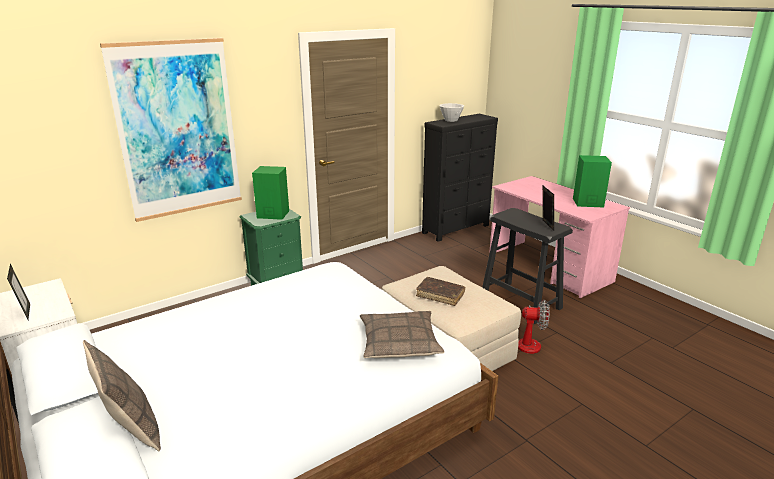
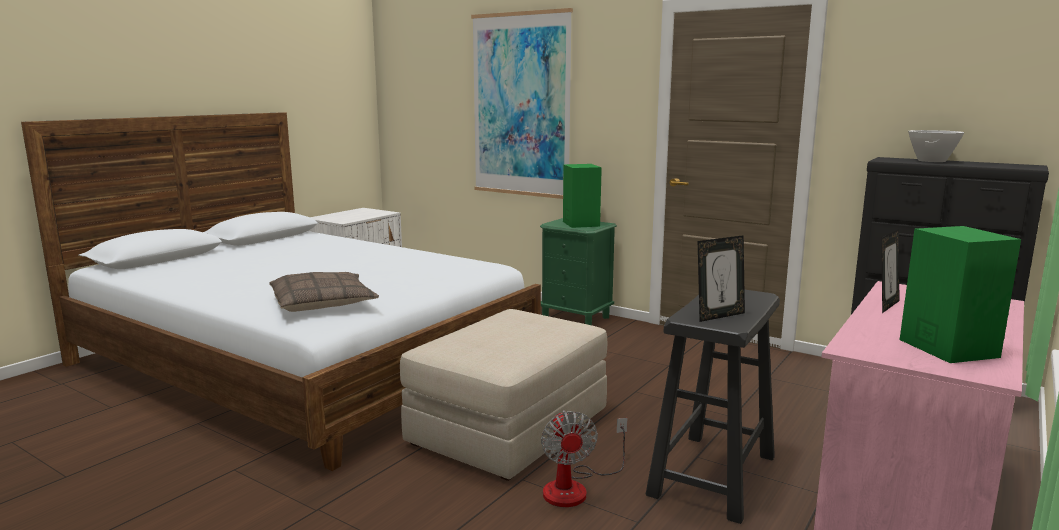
camera: 70 degrees right, 10 degrees down
(25, 313) = (342, 216): picture frame -> picture frame (886, 306)
(131, 429) = (191, 258): pillow -> none
(440, 295) = (496, 330): brown book -> none

